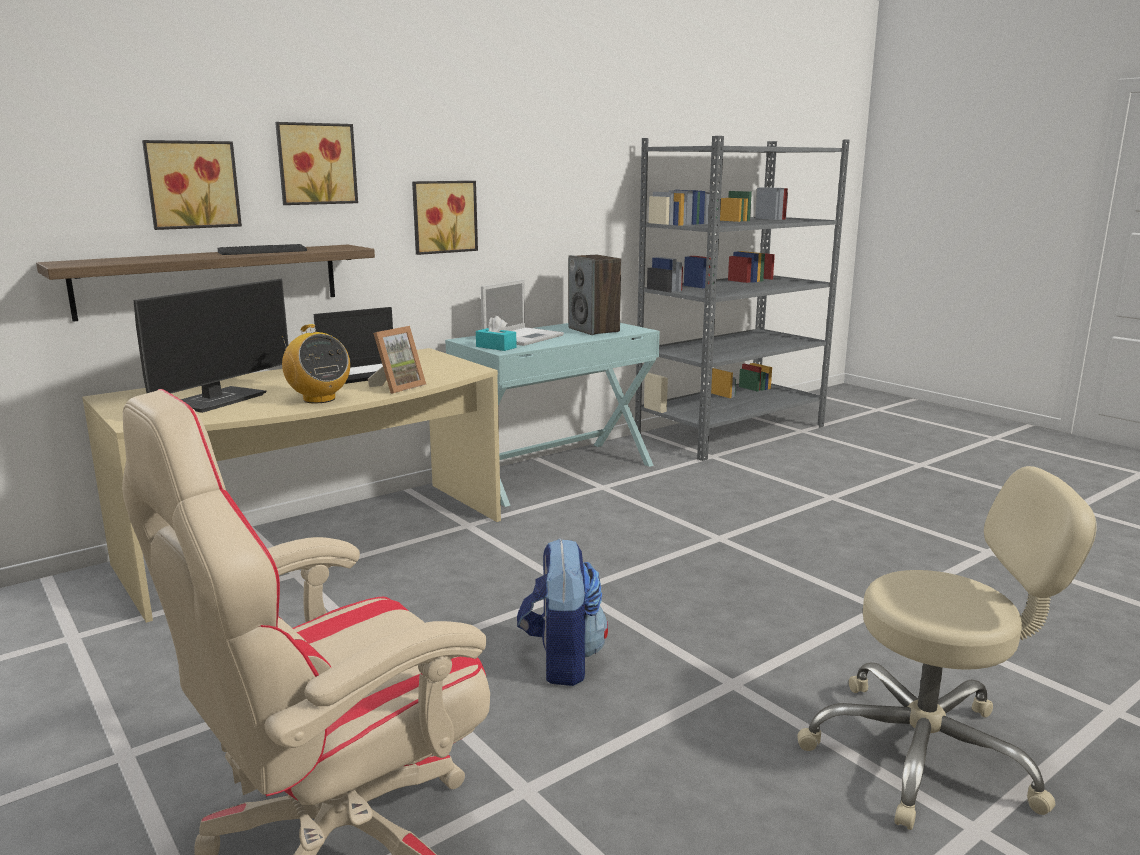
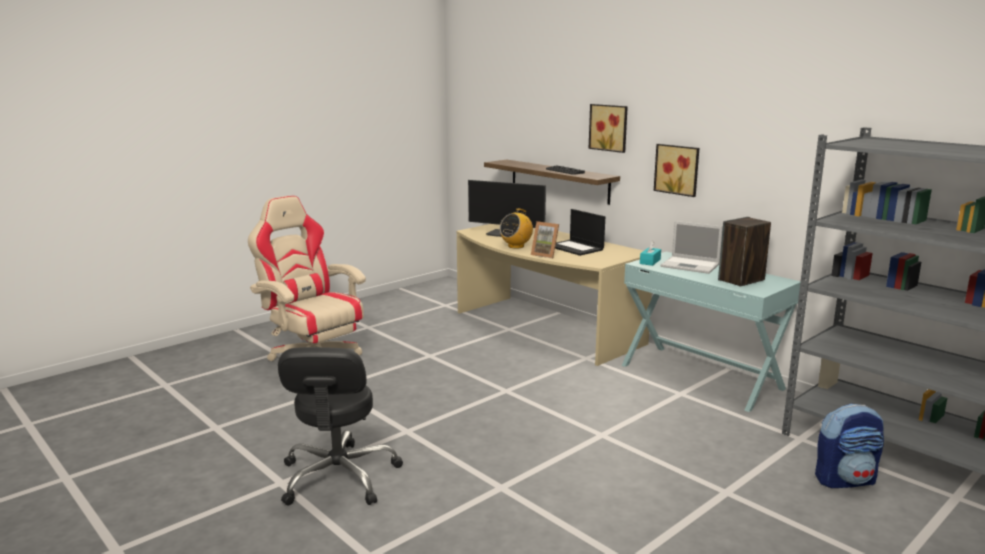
camera: 85 degrees right, 0 degrees up
(192, 184) = (557, 133): picture -> none
(561, 661) = (428, 390): backpack -> backpack (845, 480)
(932, 754) = (338, 480): beige office chair -> black office chair

